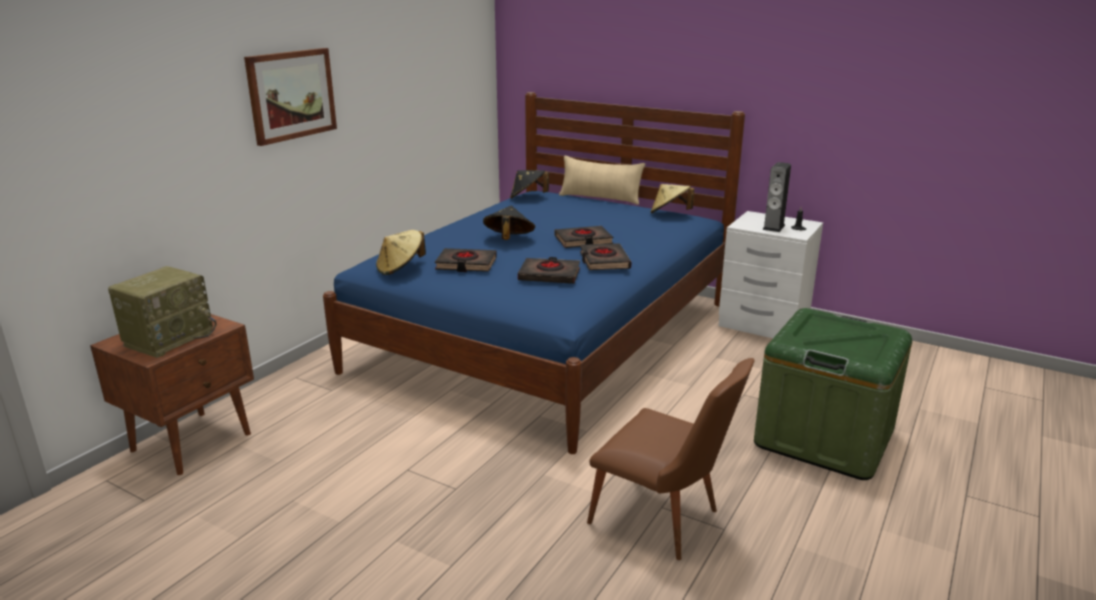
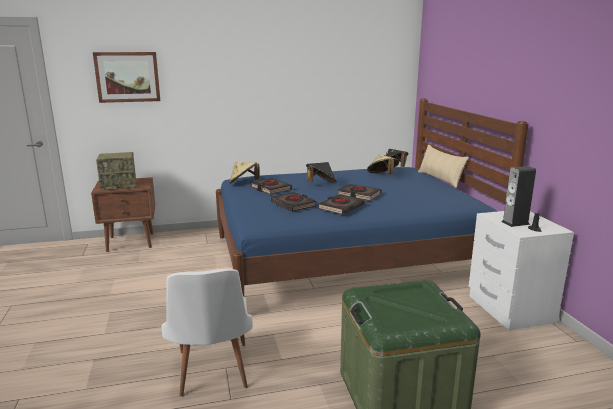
camera: 45 degrees right, 5 degrees down
(291, 95) = (232, 79): picture -> picture (127, 77)
(664, 522) = (212, 375): brown chair -> white chair
(670, 214) = (460, 196): beige hat -> beige hat (382, 176)

